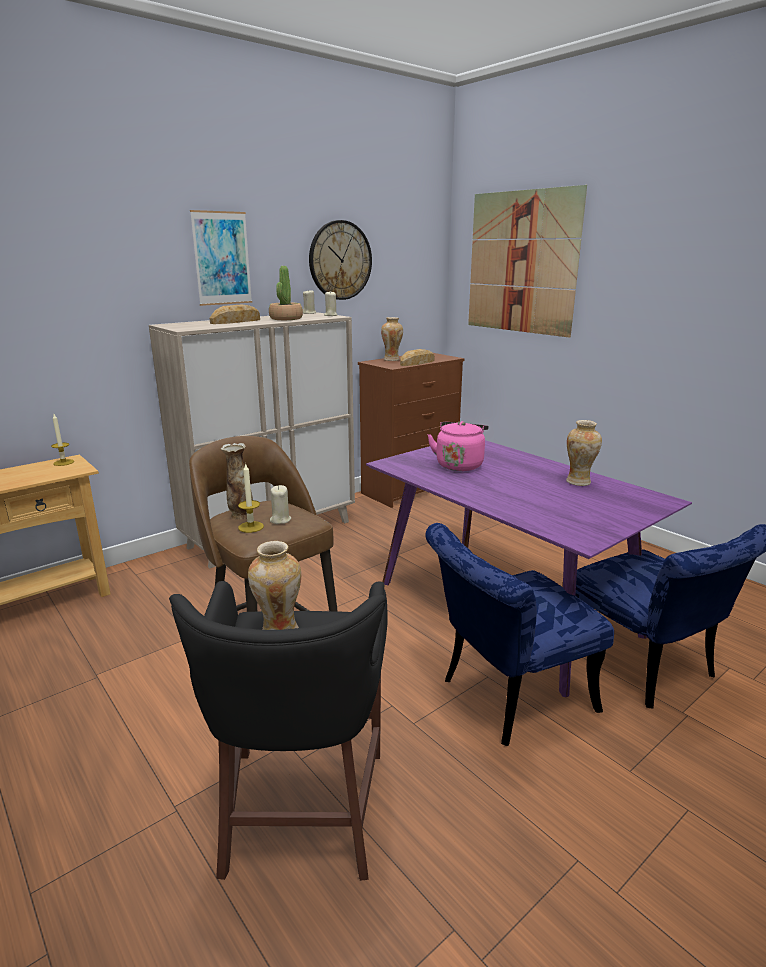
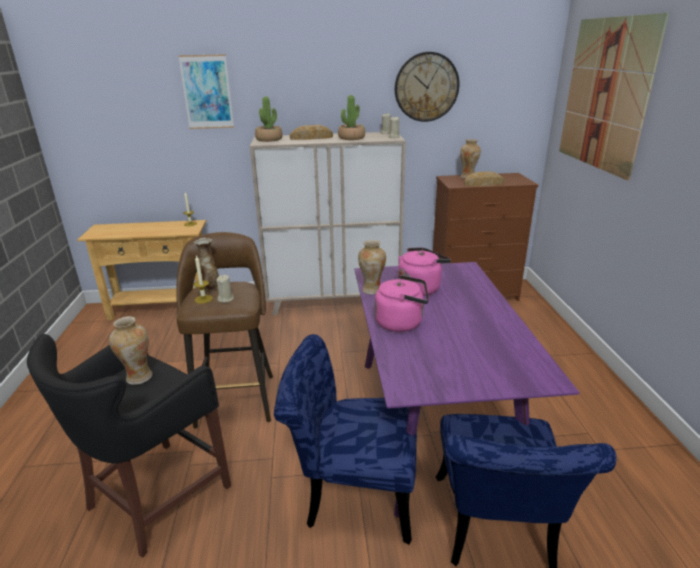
camera: 35 degrees right, 5 degrees up
(184, 326) = (269, 139): none -> potted plant
(222, 258) = (315, 87): picture -> picture (207, 92)
(492, 494) = (402, 322): none -> pink kettle
(579, 482) = (497, 334): vase -> vase (371, 290)

